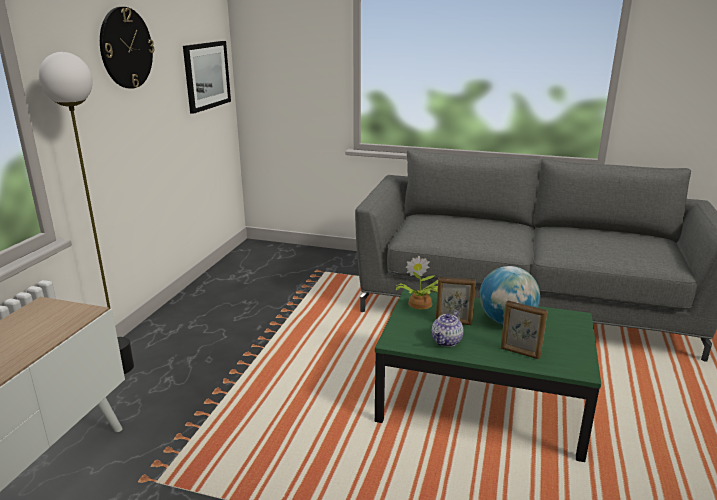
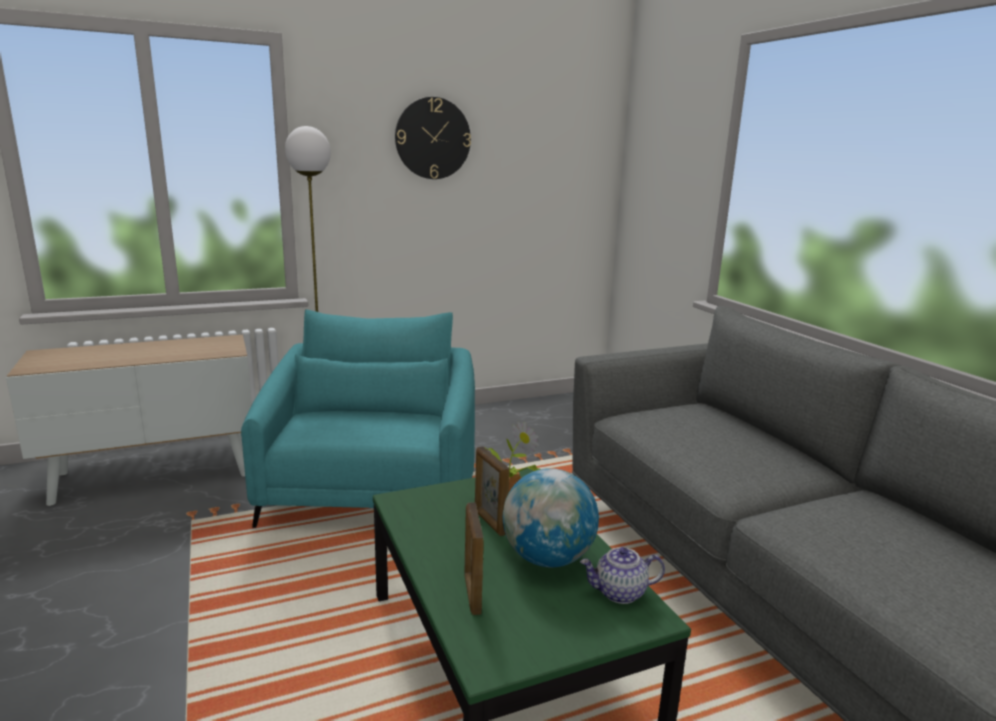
camera: 50 degrees right, 5 degrees down
(206, 75) = (563, 184): picture -> none
(243, 376) = (372, 491): none -> turquoise armchair
(447, 341) = (437, 532): teapot -> teapot (619, 593)

